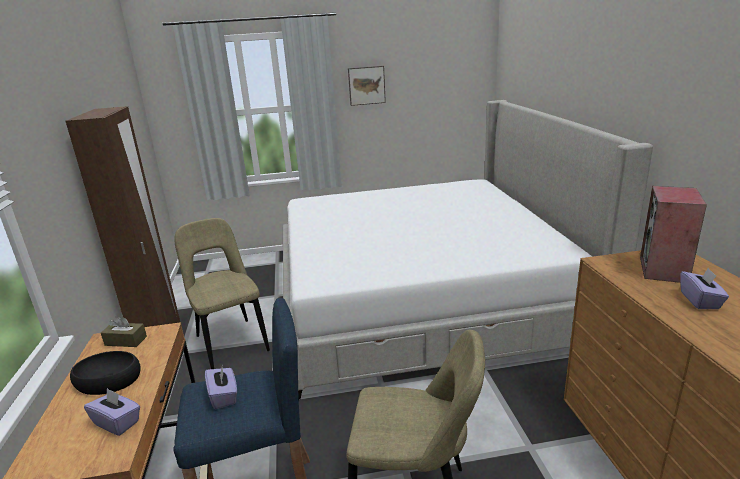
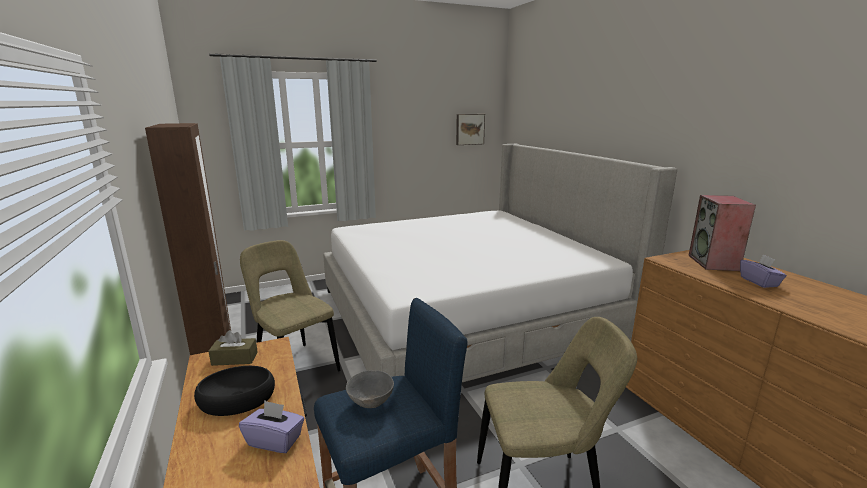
camera: 15 degrees left, 5 degrees down
(224, 396) = (370, 403): purple tissue box -> grey bowl
(366, 85) = (398, 126): picture -> picture (469, 129)

